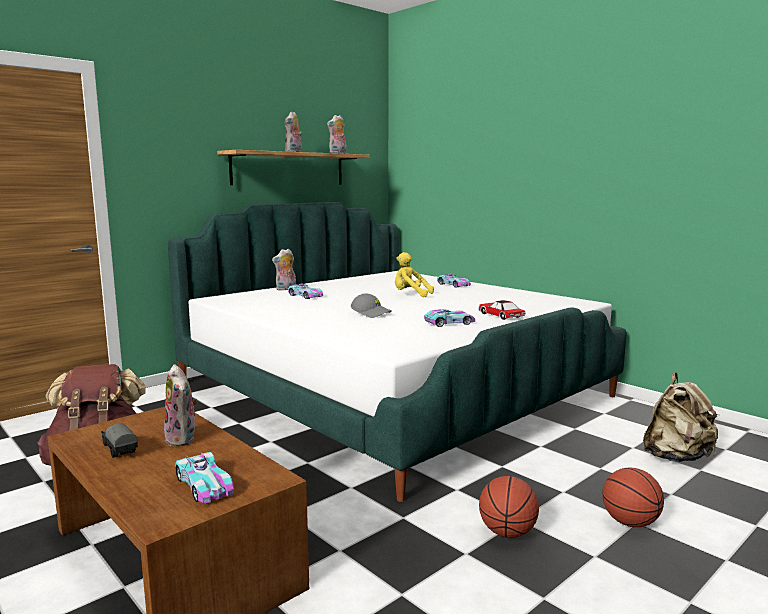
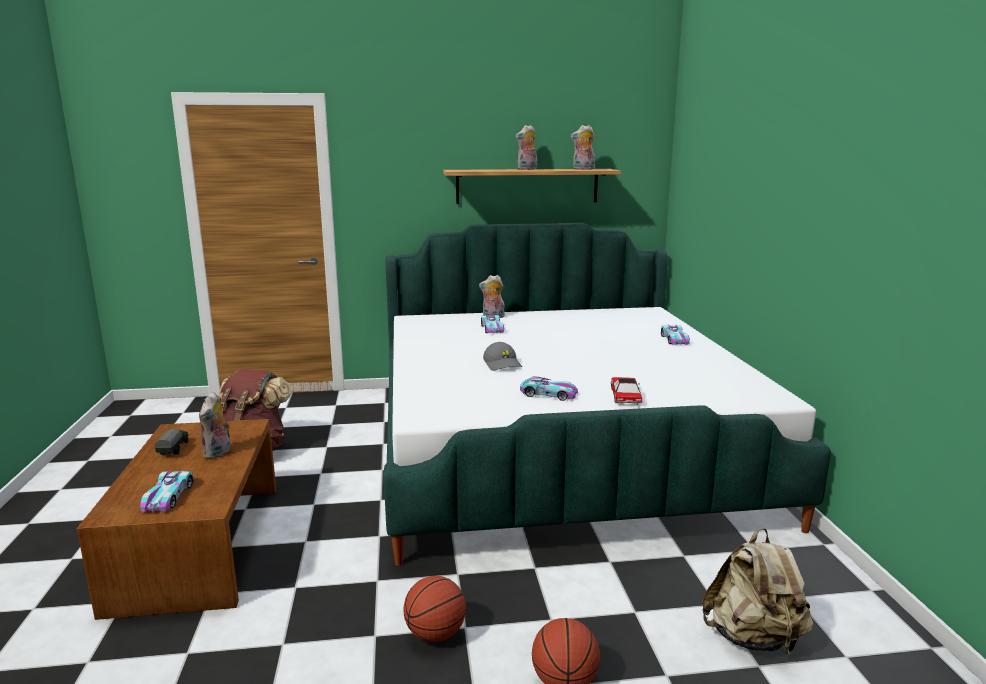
camera: 35 degrees right, 5 degrees up
(410, 295) = (594, 346): yellow plush toy -> none

